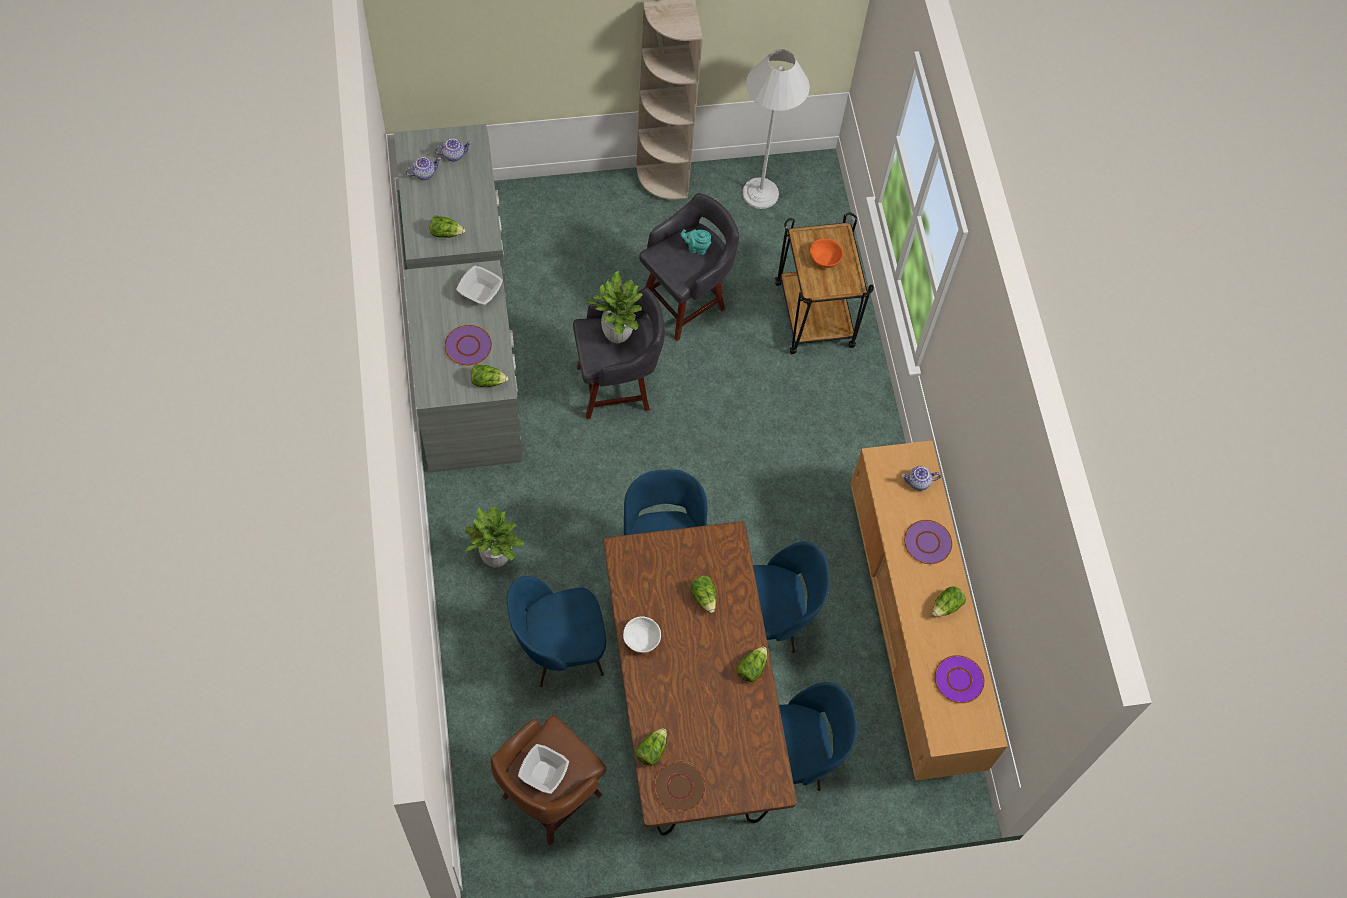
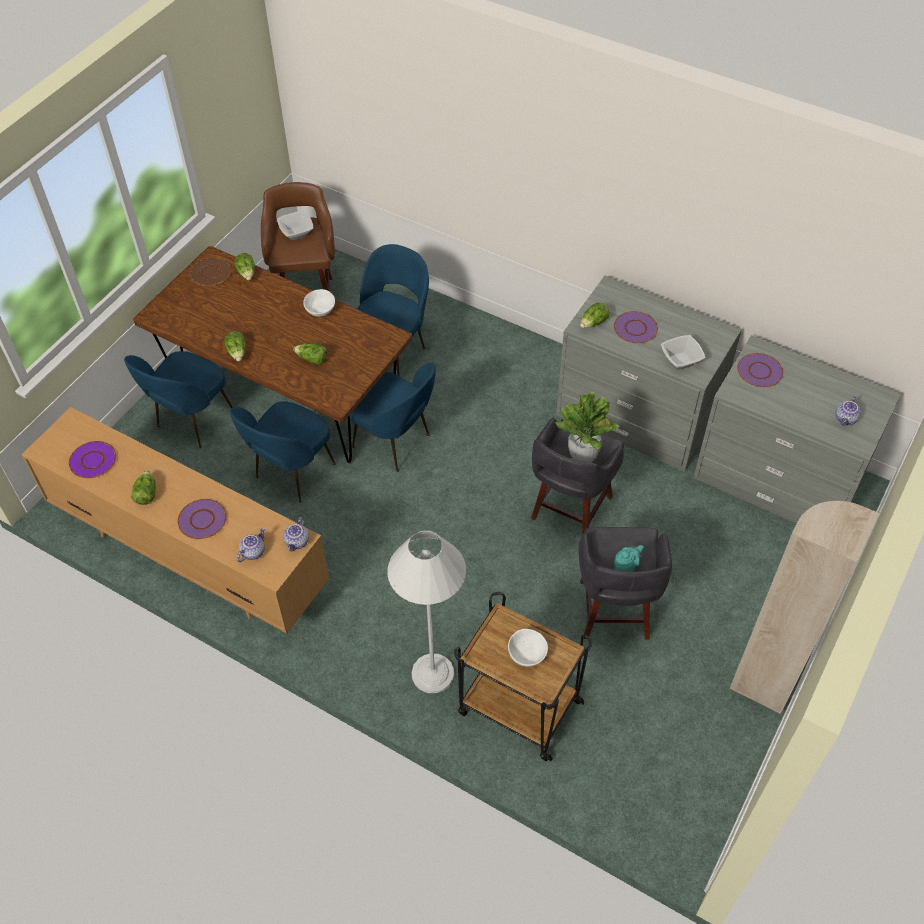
camera: 135 degrees right, 10 degrees down
(424, 173) = (837, 389): teapot -> teapot (297, 542)
(446, 233) = (760, 371): lettuce -> purple plate
(496, 557) = (493, 359): potted plant -> none
(760, 193) = (694, 766): white floor lamp -> white floor lamp (433, 673)
(825, 260) = (526, 654): orange bowl -> white bowl

